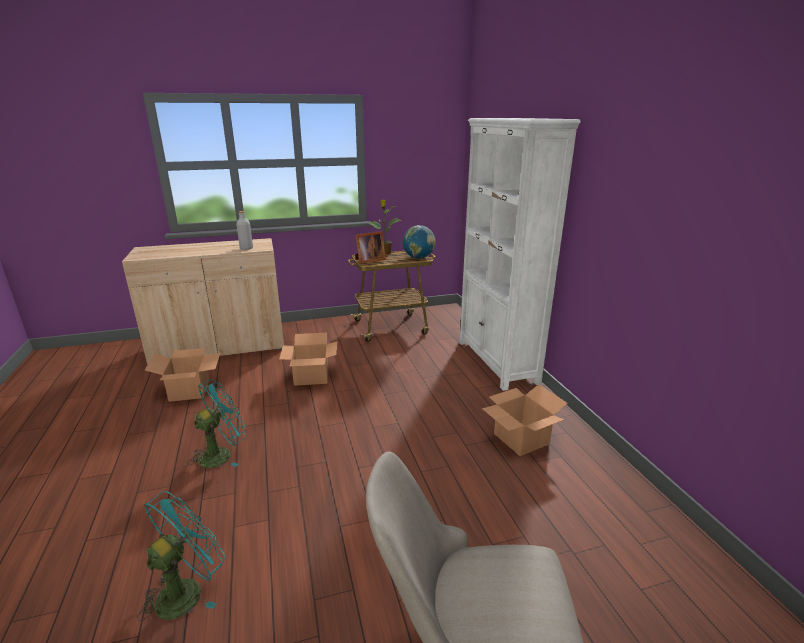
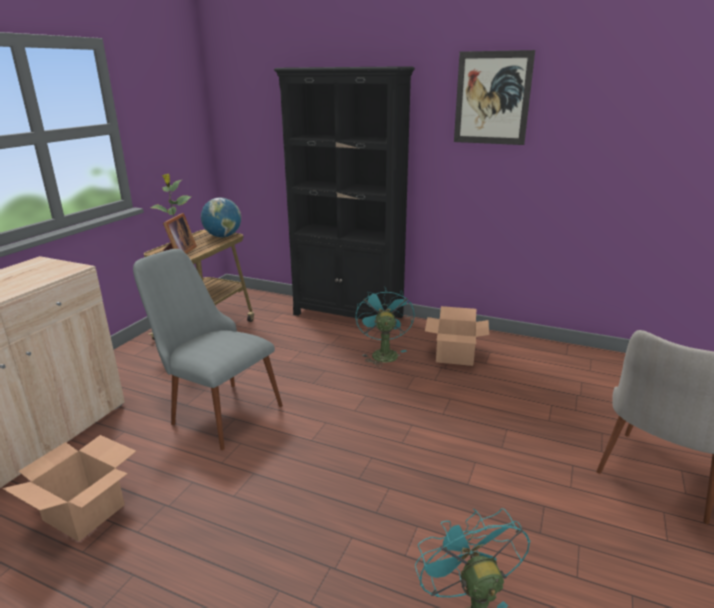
camera: 50 degrees left, 0 degrees up
(221, 454) = (270, 526): turquoise fan -> turquoise fan (383, 353)
(246, 248) = (45, 275): grey bottle -> none
(312, 376) = (215, 408): cardboard box -> grey chair
(497, 362) = (348, 315): white bookcase -> black bookcase
(641, 161) = (492, 98): none -> picture

